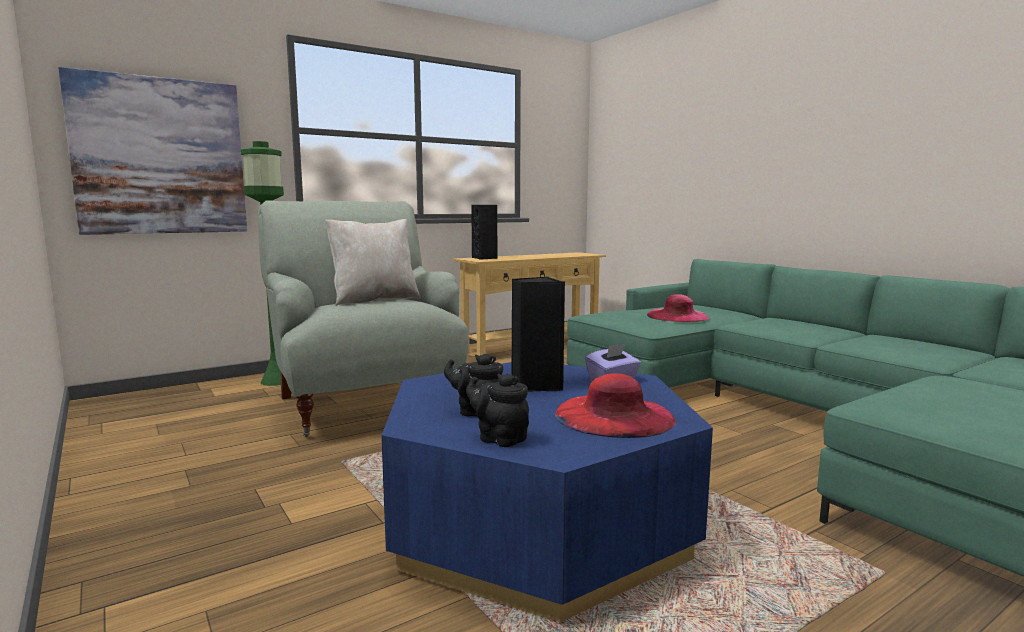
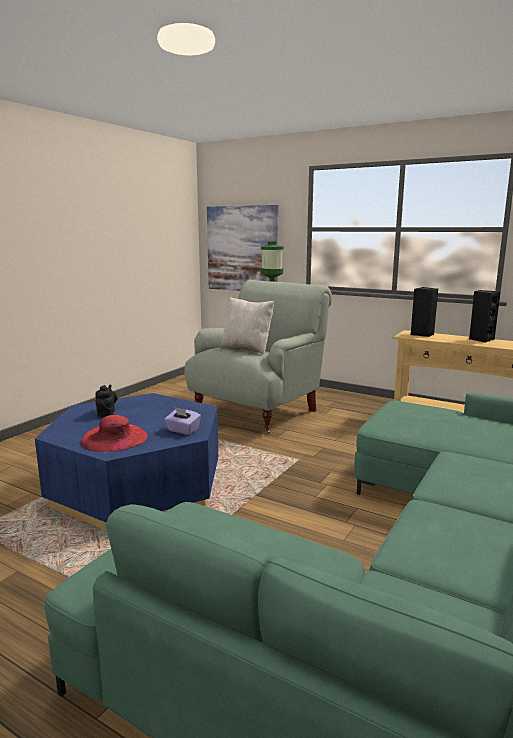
camera: 65 degrees right, 5 degrees up
(499, 438) = (71, 422): black teapot -> none
(535, 385) = (160, 416): black speaker -> black speaker (481, 339)
(677, 316) = (447, 429): pink hat -> none

